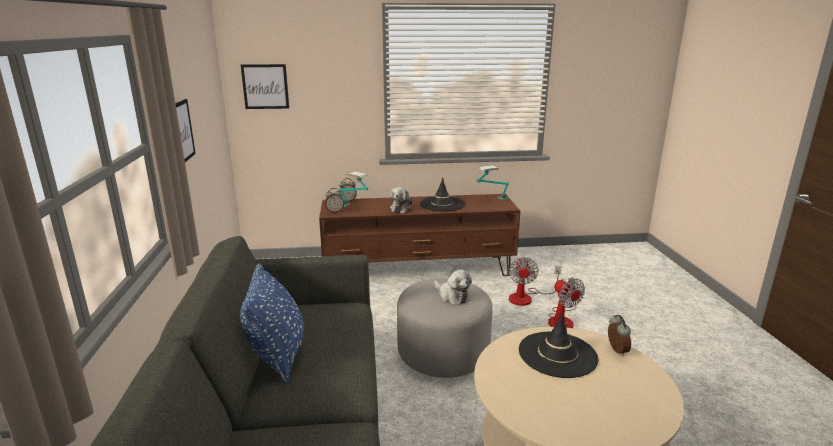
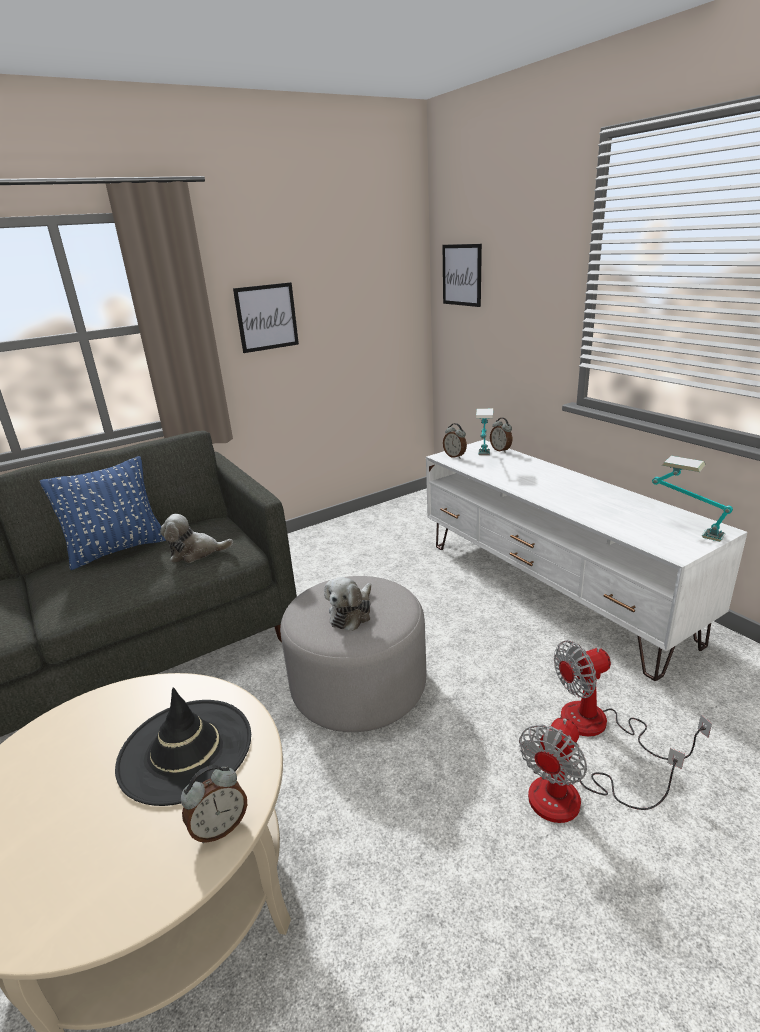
camera: 65 degrees right, 5 degrees up
(401, 208) = (524, 483): plush toy -> plush toy (195, 553)
(419, 270) = (551, 589): brown tv stand -> white tv stand
(442, 204) = (589, 500): black hat -> none

